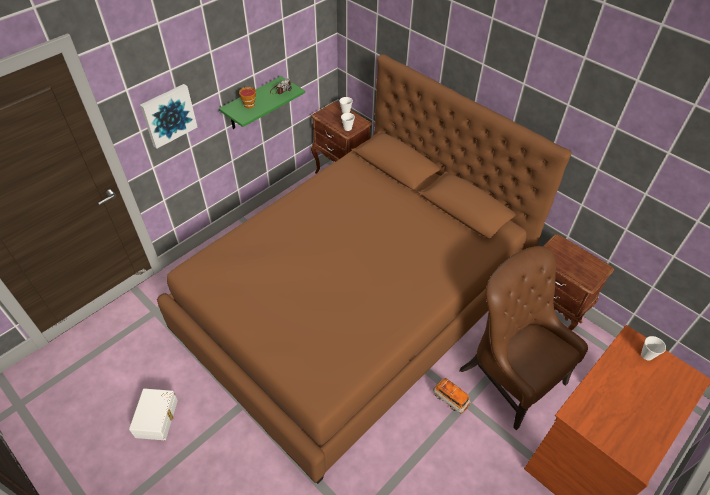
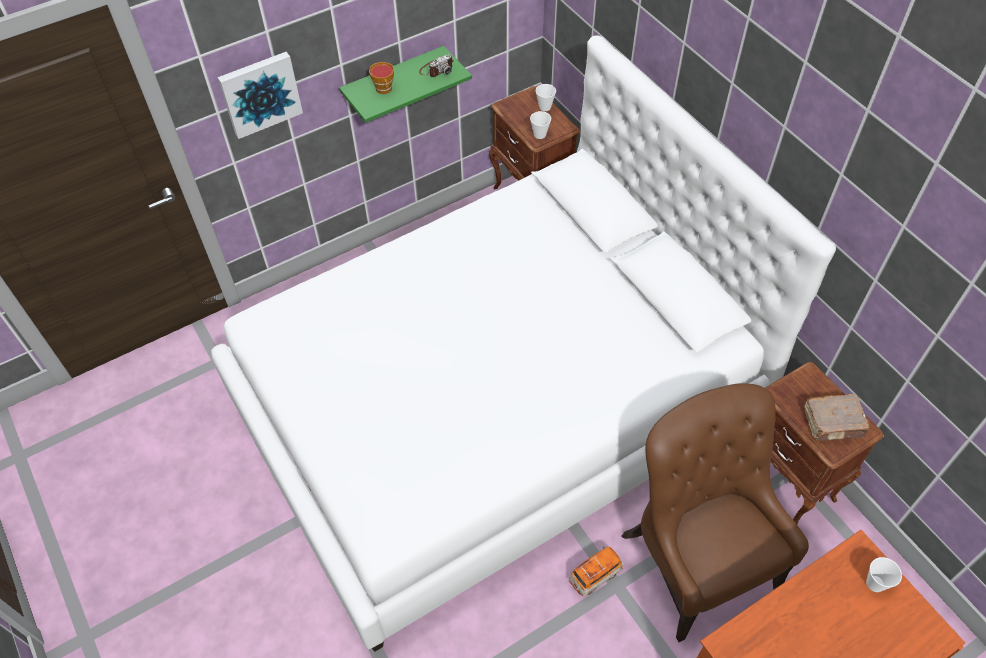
camera: 15 degrees right, 5 degrees up
(158, 418) = (187, 513): white storage box -> none
(355, 305) = (496, 407): brown bed -> white bed
(450, 399) = (595, 575): toy car -> toy car turned 90 degrees counterclockwise
(583, 267) = (834, 423): none -> brown book

